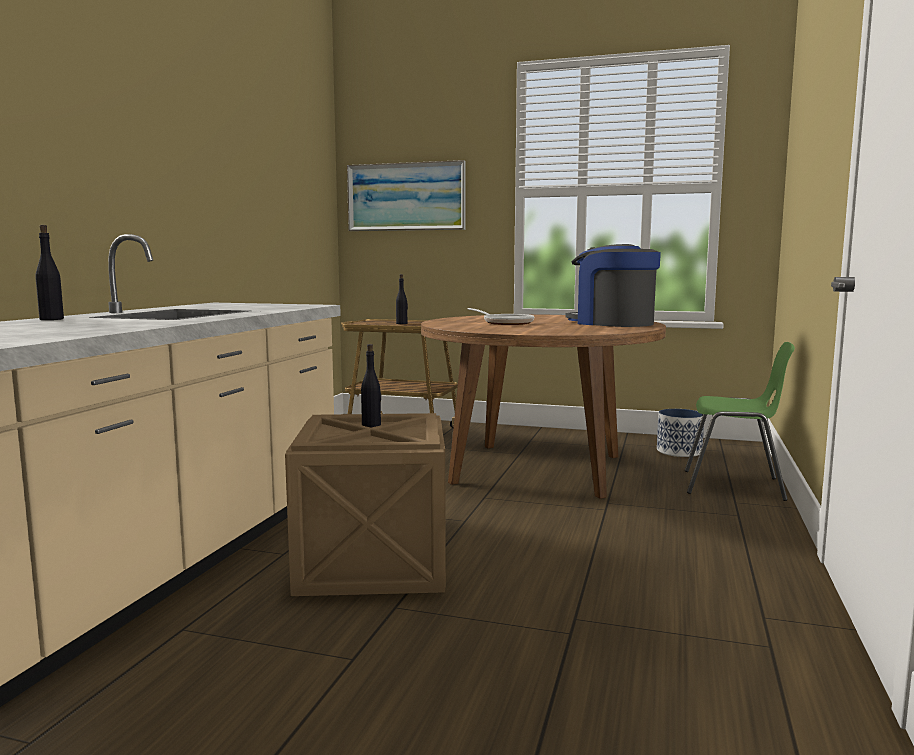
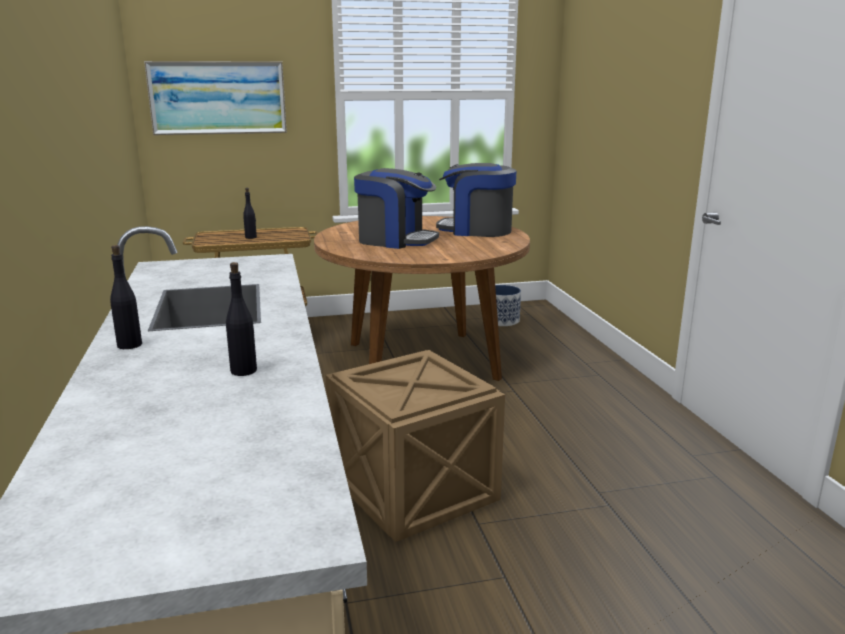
camera: 30 degrees left, 10 degrees up
(371, 425) = (394, 374): black bottle -> black bottle (244, 371)
(505, 323) = (395, 240): frying pan -> coffee machine
(734, 486) = (570, 347): green chair -> none

